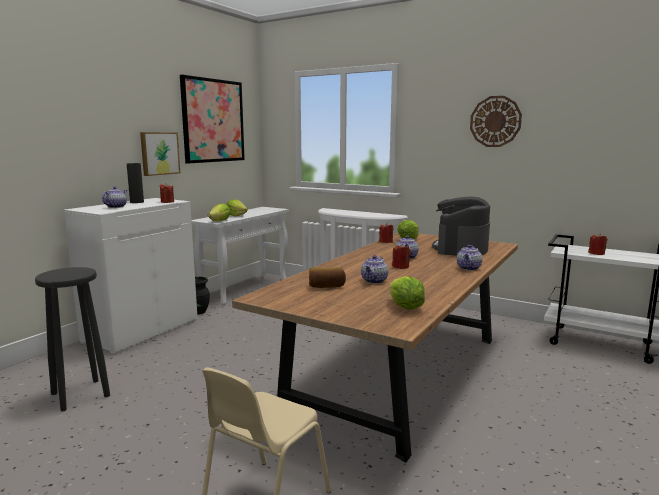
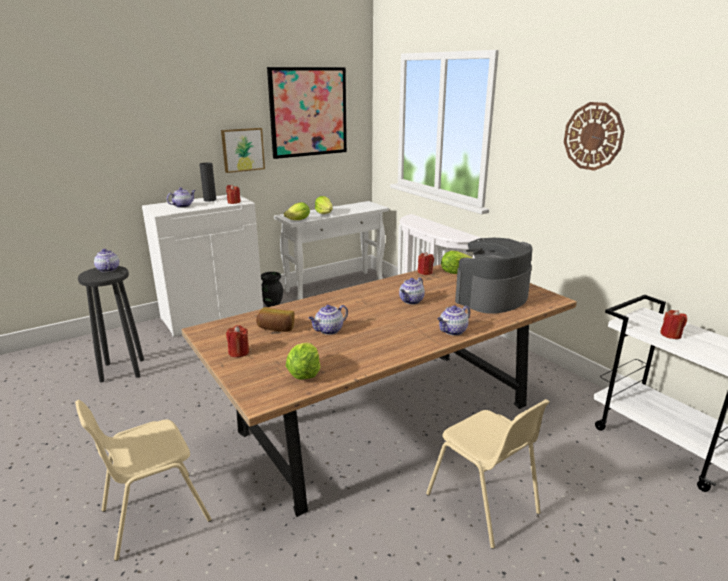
camera: 25 degrees right, 10 degrees up
(67, 270) = (107, 269): none -> teapot
(400, 267) = (384, 314): red candle -> red candle (239, 352)
(535, 409) = (483, 504): none -> beige chair

